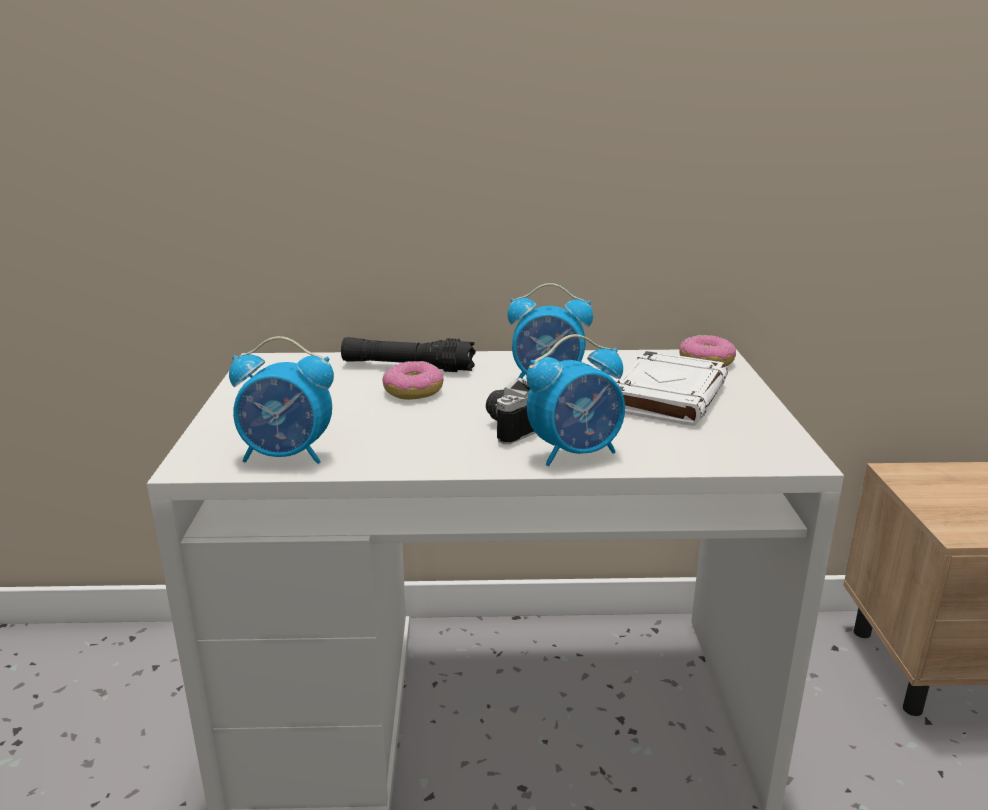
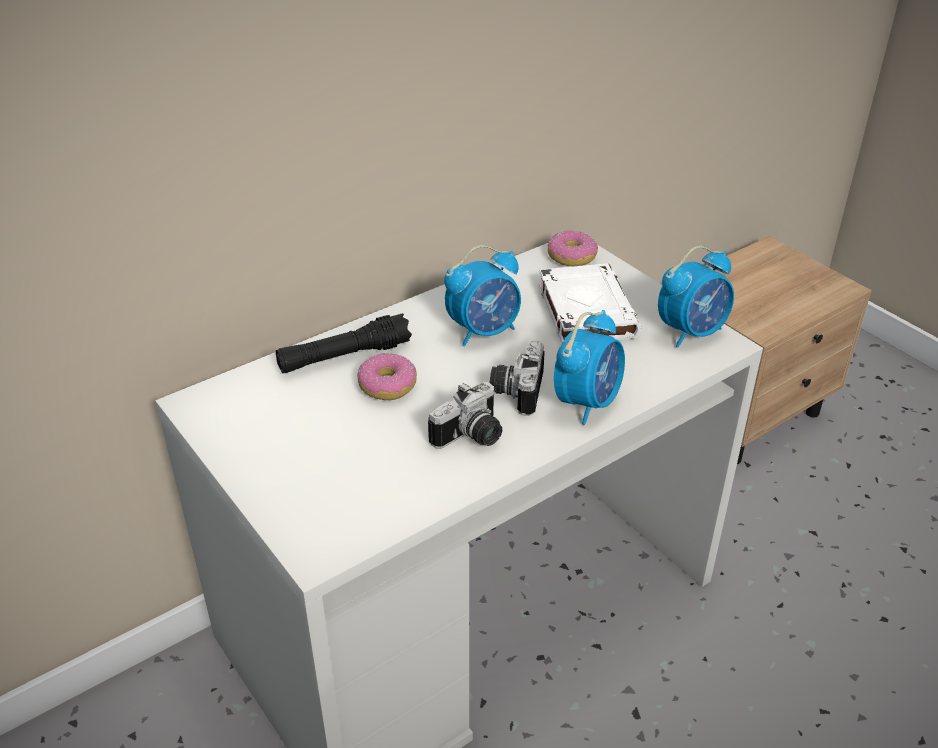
camera: 35 degrees left, 15 degrees up
(287, 456) = (382, 506): alarm clock -> alarm clock (692, 332)
(430, 441) = (472, 437): none -> camera

